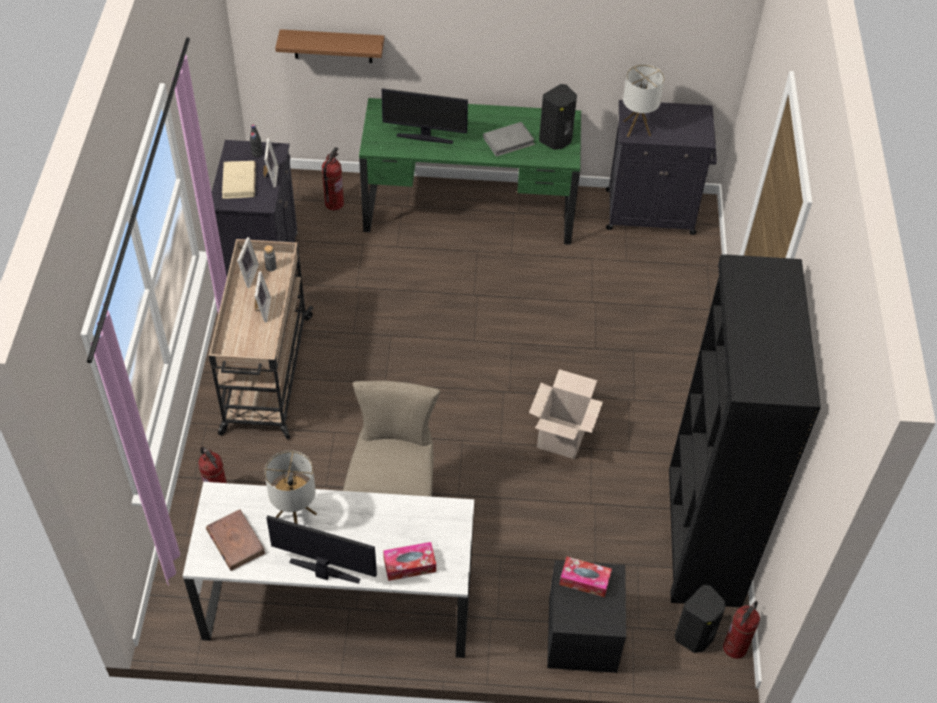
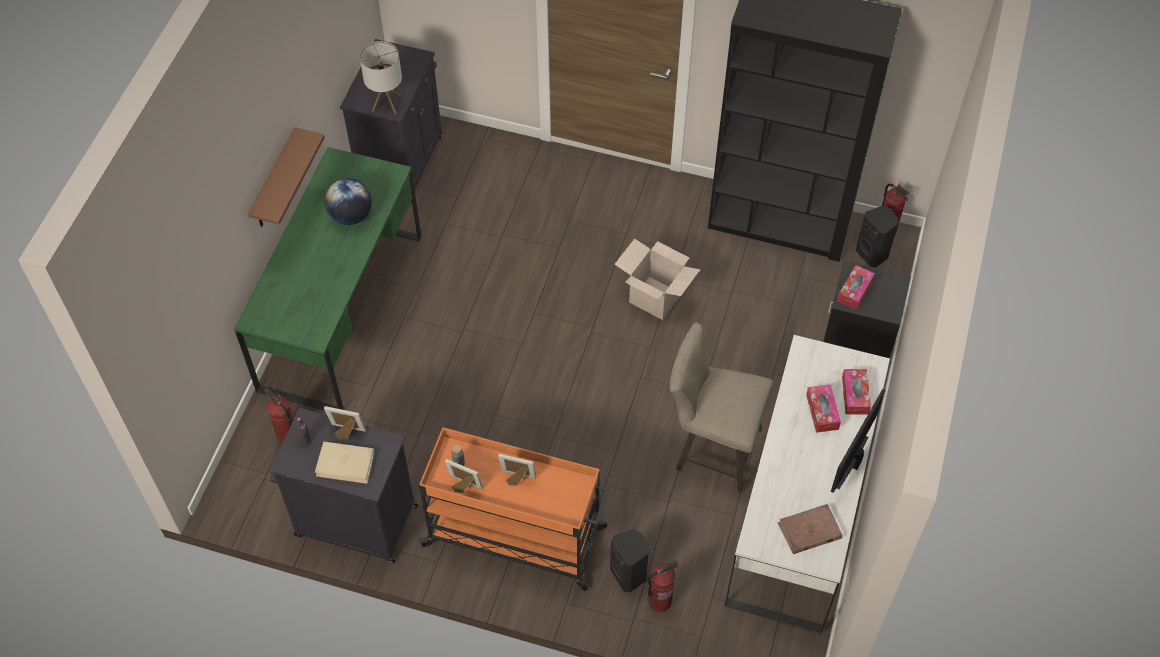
camera: 75 degrees left, 5 degrees up
(266, 375) = (517, 537): beige cart -> orange cart
(295, 516) = (789, 477): table lamp -> none
(332, 46) = (201, 319): brown shelf -> brown shelf (274, 181)
(381, 536) = (822, 412): none -> tissue box
(425, 137) = (318, 287): monitor -> none
(508, 141) = (351, 216): grey book -> globe
(556, 140) = (364, 176): black speaker -> black speaker (629, 574)

